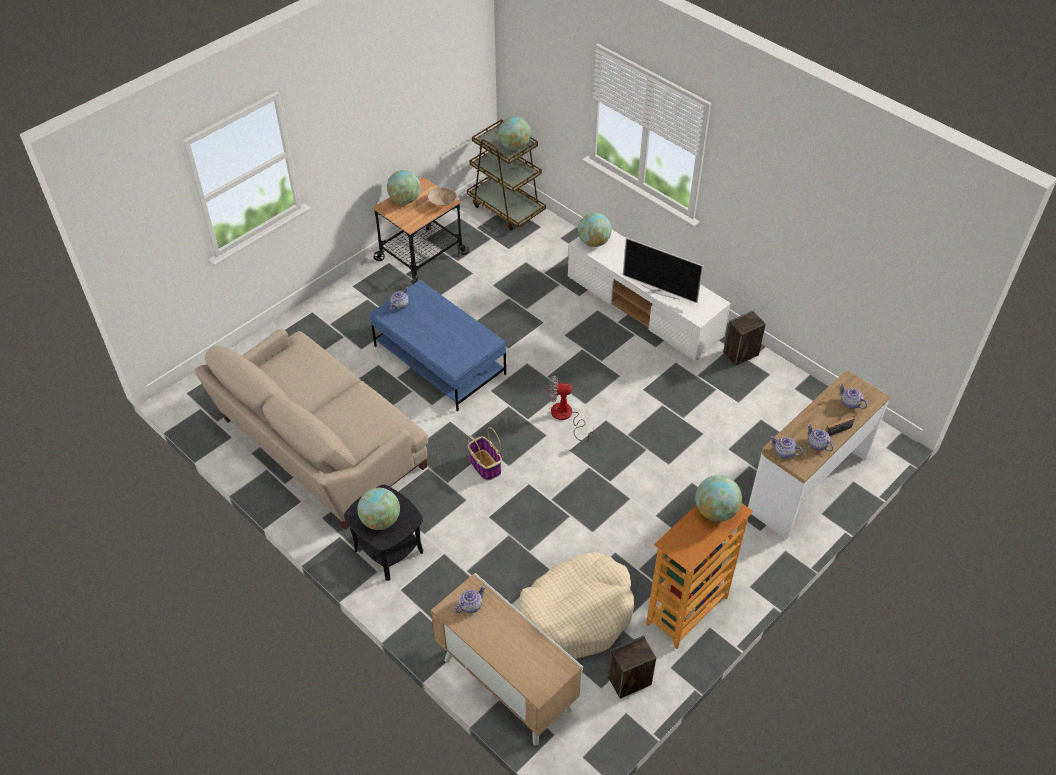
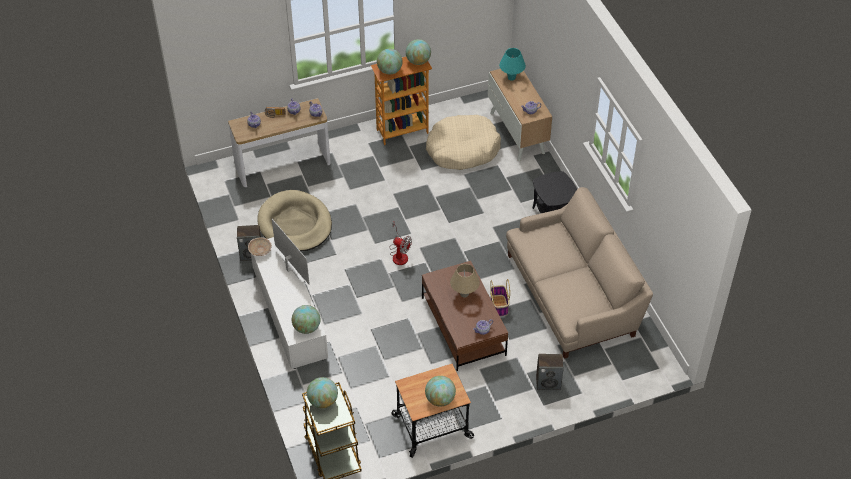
camera: 155 degrees left, 0 degrees up
(380, 520) = (558, 186): globe -> globe (418, 61)
(439, 360) = (463, 326): blue coffee table -> brown coffee table
(441, 336) = (464, 294): none -> beige table lamp
(442, 202) = (410, 385): beige bowl -> beige bowl (260, 251)
(484, 465) = (470, 243): basket -> basket (499, 306)
(536, 667) = (511, 78): none -> turquoise table lamp
(629, 681) = (454, 114): speaker -> speaker (548, 382)
(721, 408) = (295, 224): none -> beige dog bed

